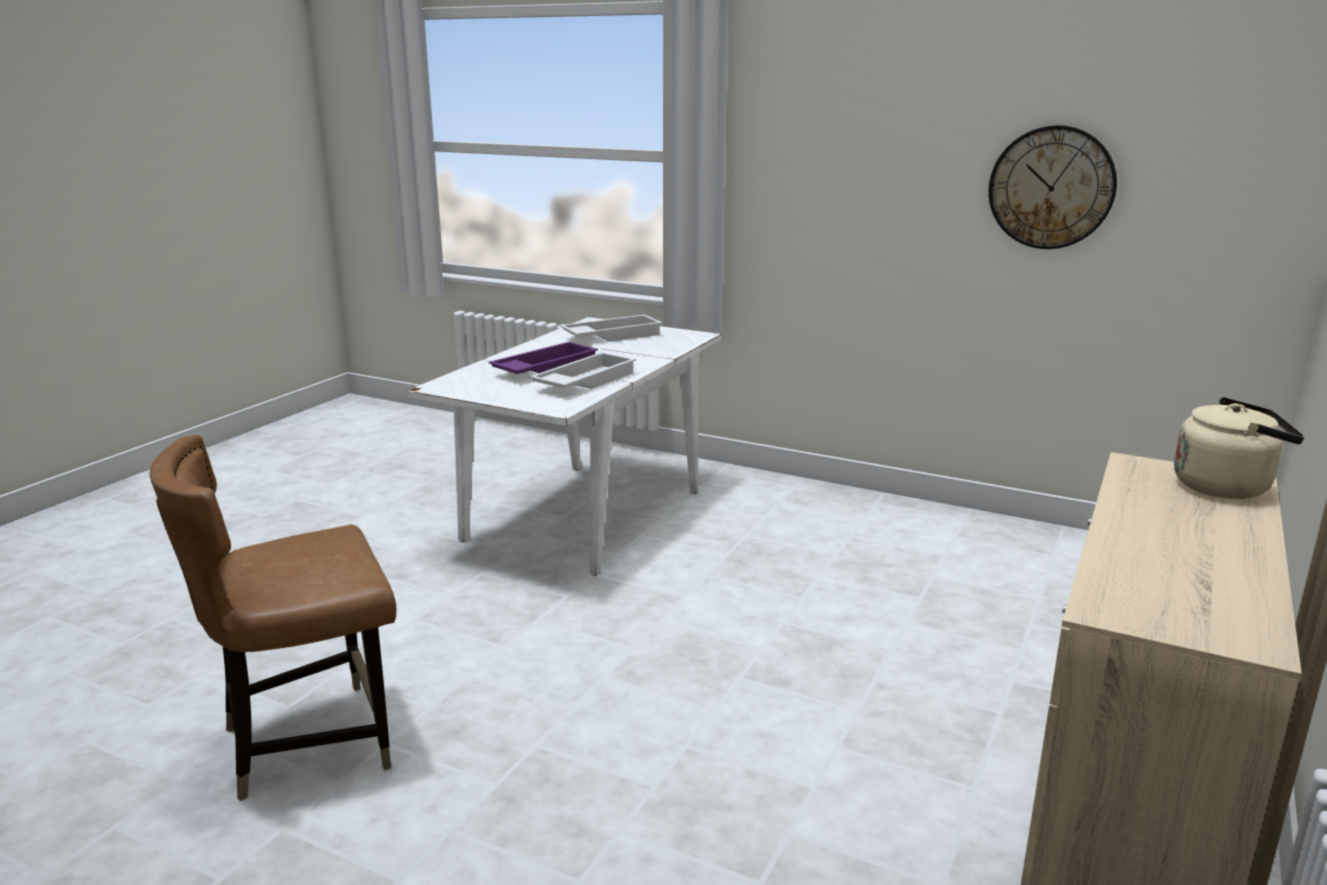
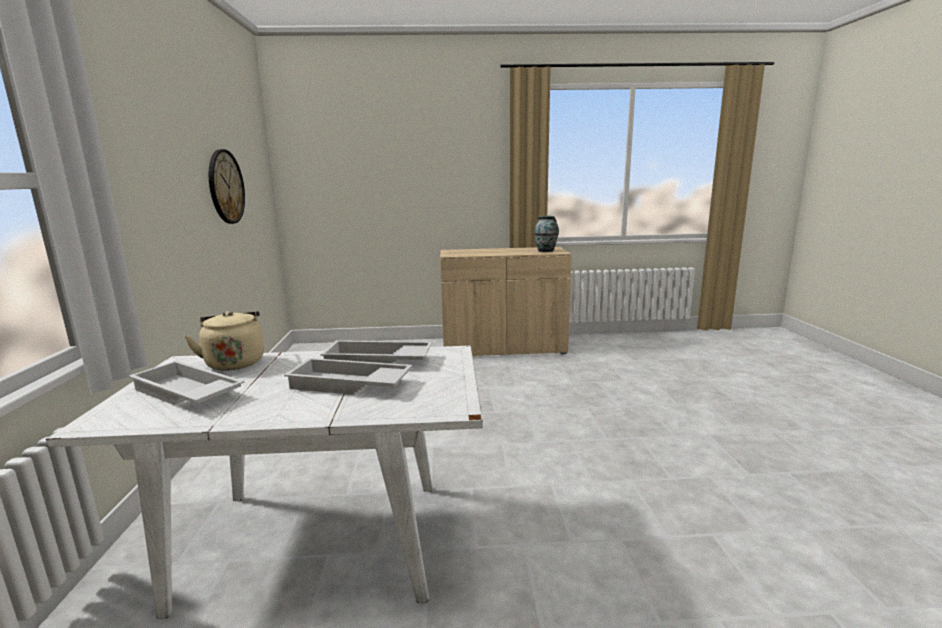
camera: 120 degrees left, 5 degrees down
(308, 742) = (713, 504): brown chair -> none
(544, 368) = (348, 385): purple tray -> white tray
(1150, 598) = (546, 251): none -> vase
(1226, 487) = (457, 251): beige kettle -> beige kettle (235, 362)

